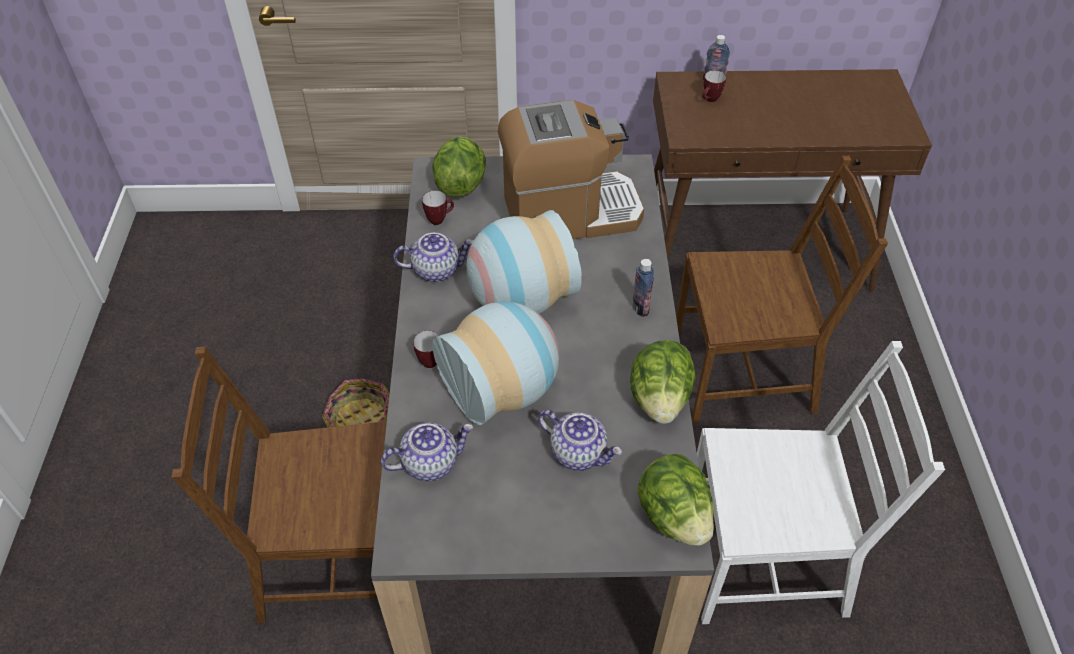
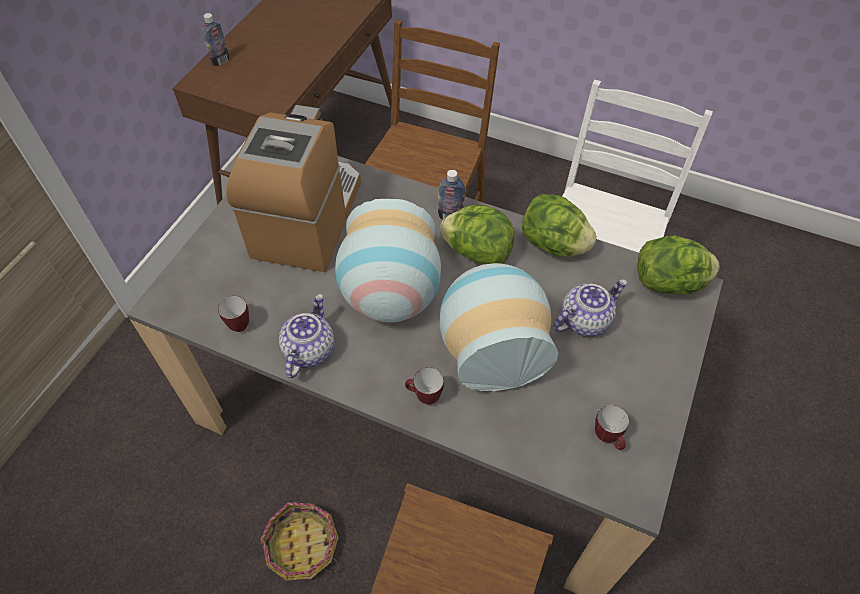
camera: 65 degrees left, 5 degrees up
(430, 462) = (549, 438): teapot -> none
(460, 184) = (201, 287): lettuce -> lettuce (476, 252)
(710, 100) = (241, 72): mug -> mug (608, 438)

